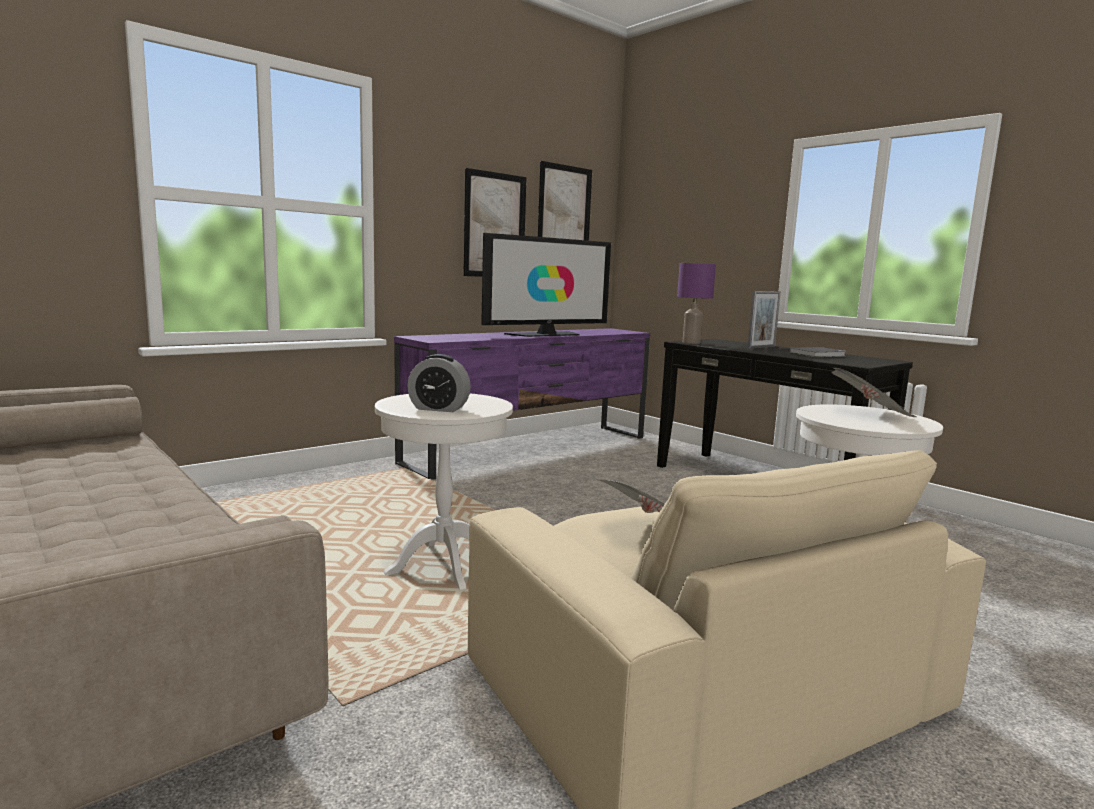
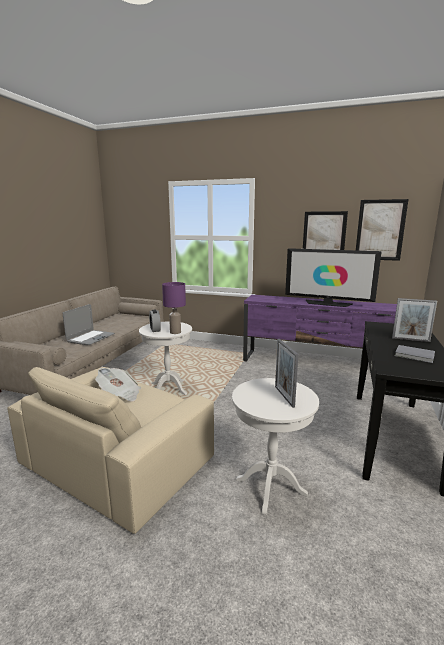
camera: 60 degrees right, 5 degrees up
(134, 511) = (91, 338): none -> laptop
(691, 342) = (378, 325): purple table lamp -> purple table lamp (175, 332)
(870, 414) = (284, 396): newspaper -> picture frame

